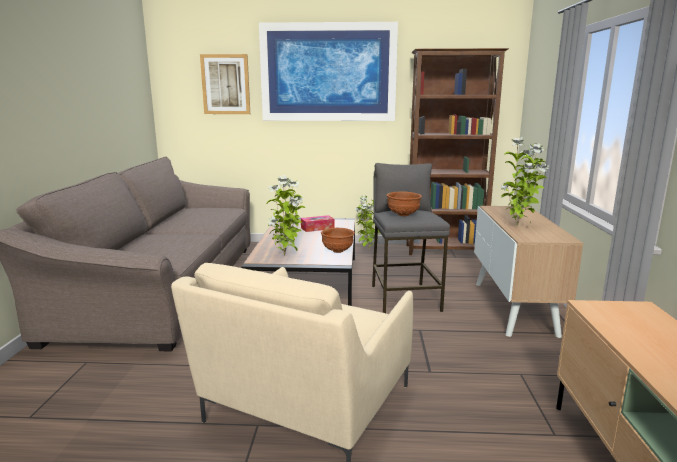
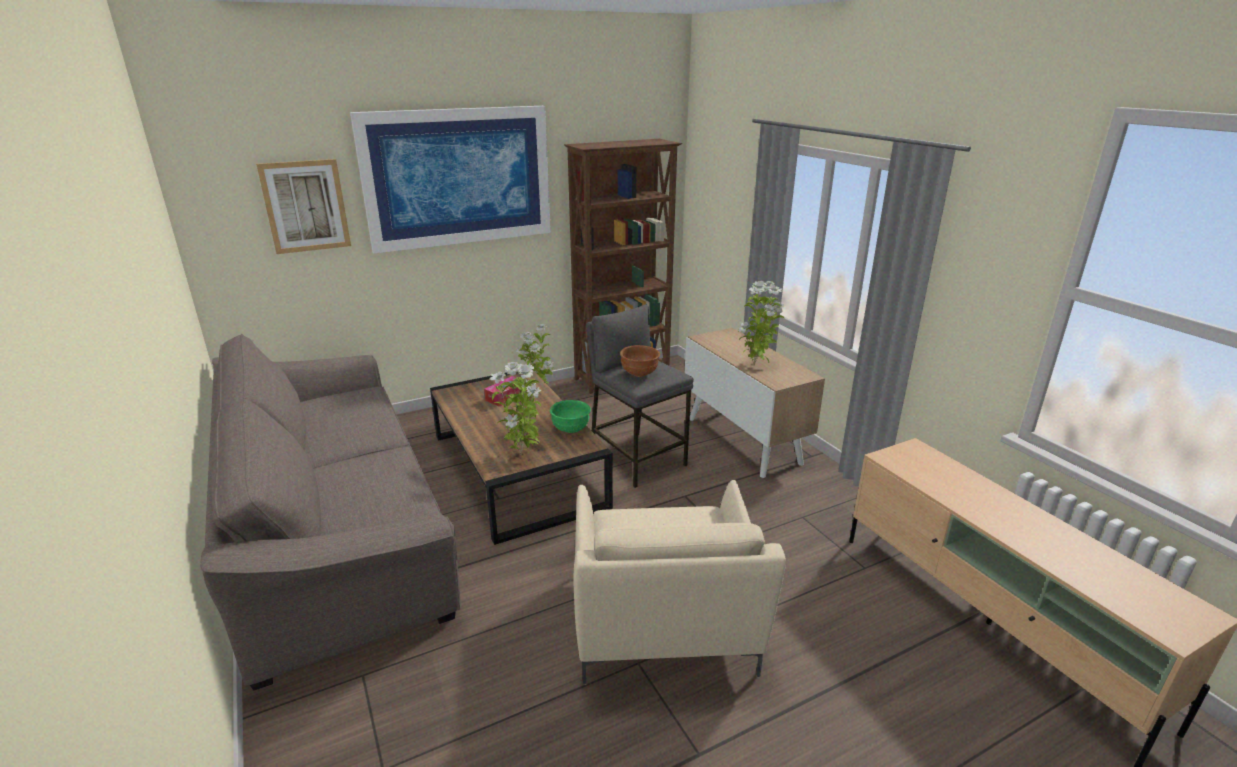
camera: 30 degrees left, 10 degrees up
(337, 251) = (571, 430): brown bowl -> green bowl

